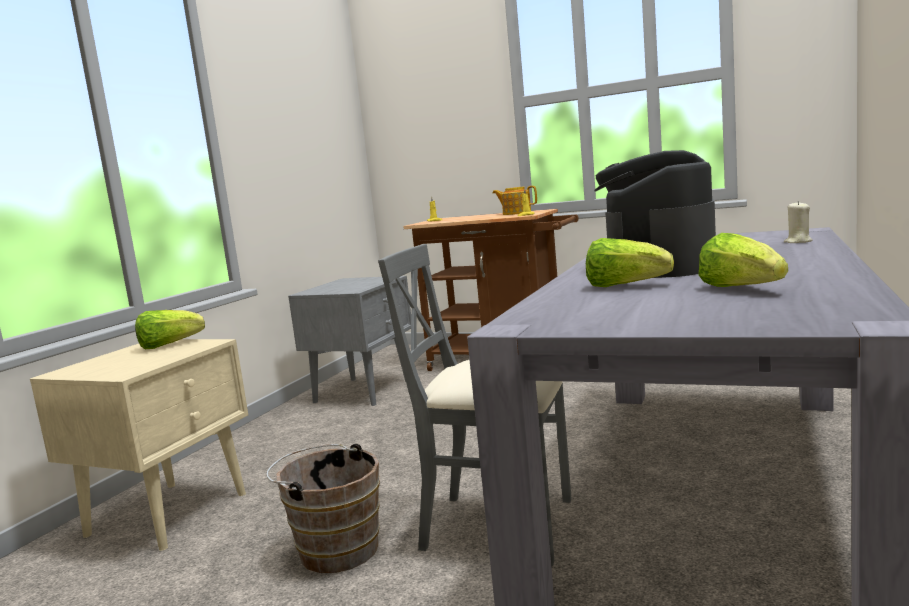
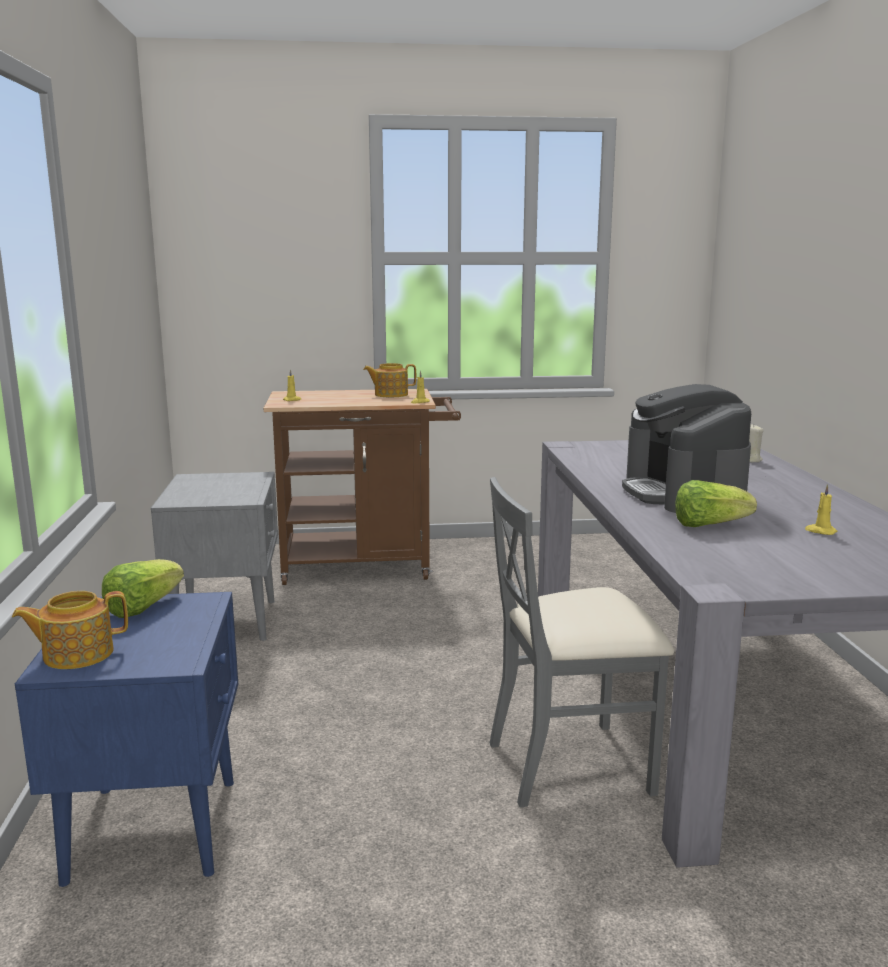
camera: 30 degrees left, 5 degrees up
(86, 366) = (76, 654): none -> teapot
(170, 513) = (156, 827): beige nightstand -> blue nightstand
(334, 549) = (429, 825): brown bucket -> none
(740, 289) = (820, 531): lettuce -> yellow candle

